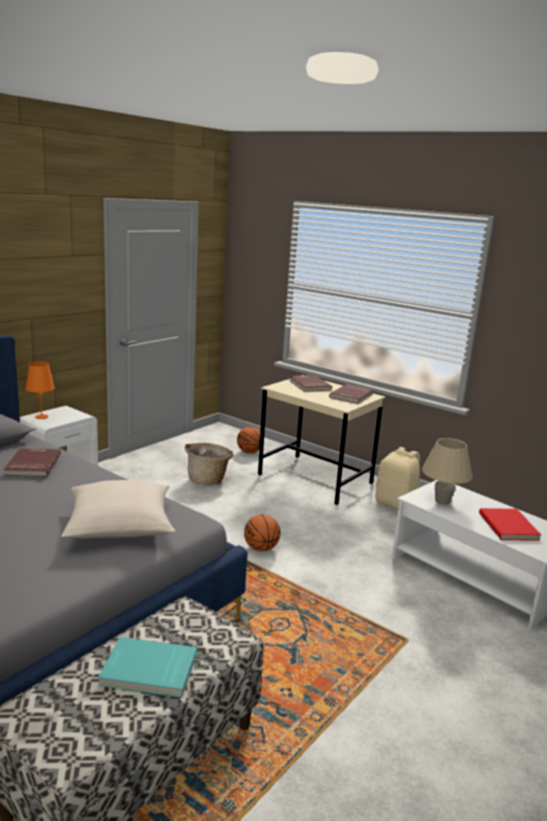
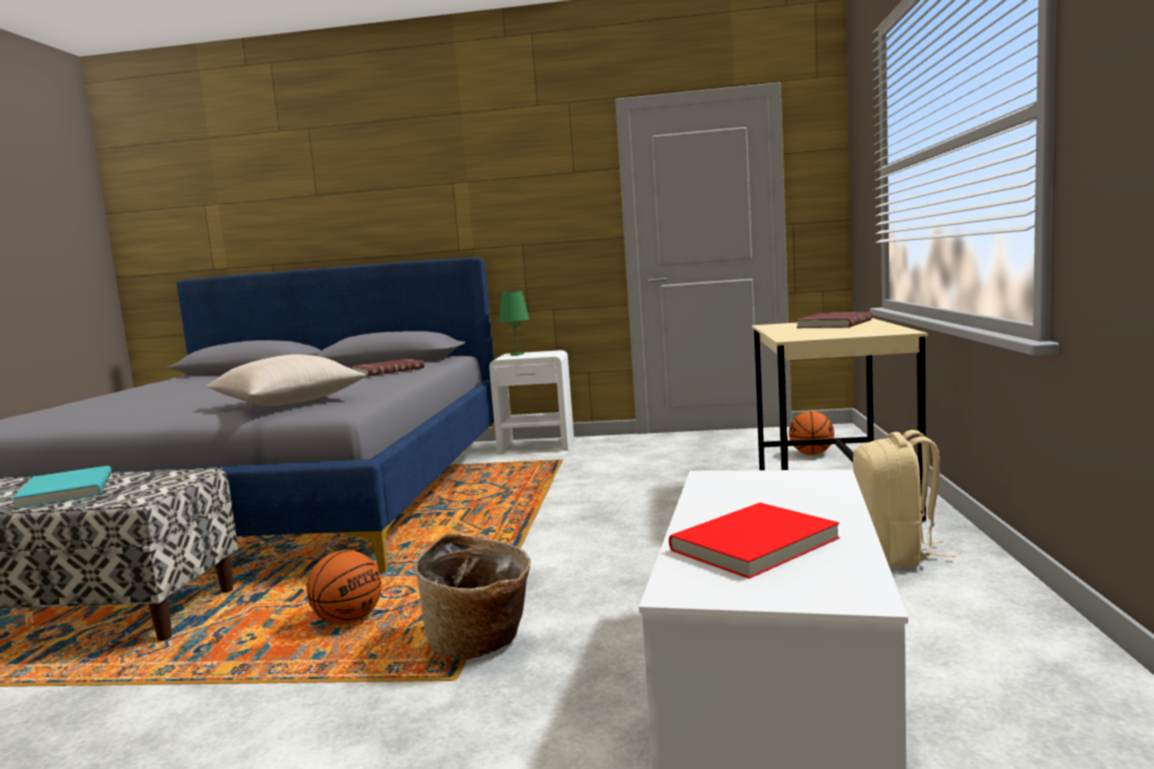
camera: 60 degrees right, 10 degrees down
(41, 417) = (517, 354): orange table lamp -> green table lamp
(208, 479) = (685, 466): basket -> basket (481, 642)
(261, 548) = (568, 532): basketball -> basketball (348, 620)
(352, 396) = (860, 331): red book -> none
(442, 501) = (748, 489): beige table lamp -> none

